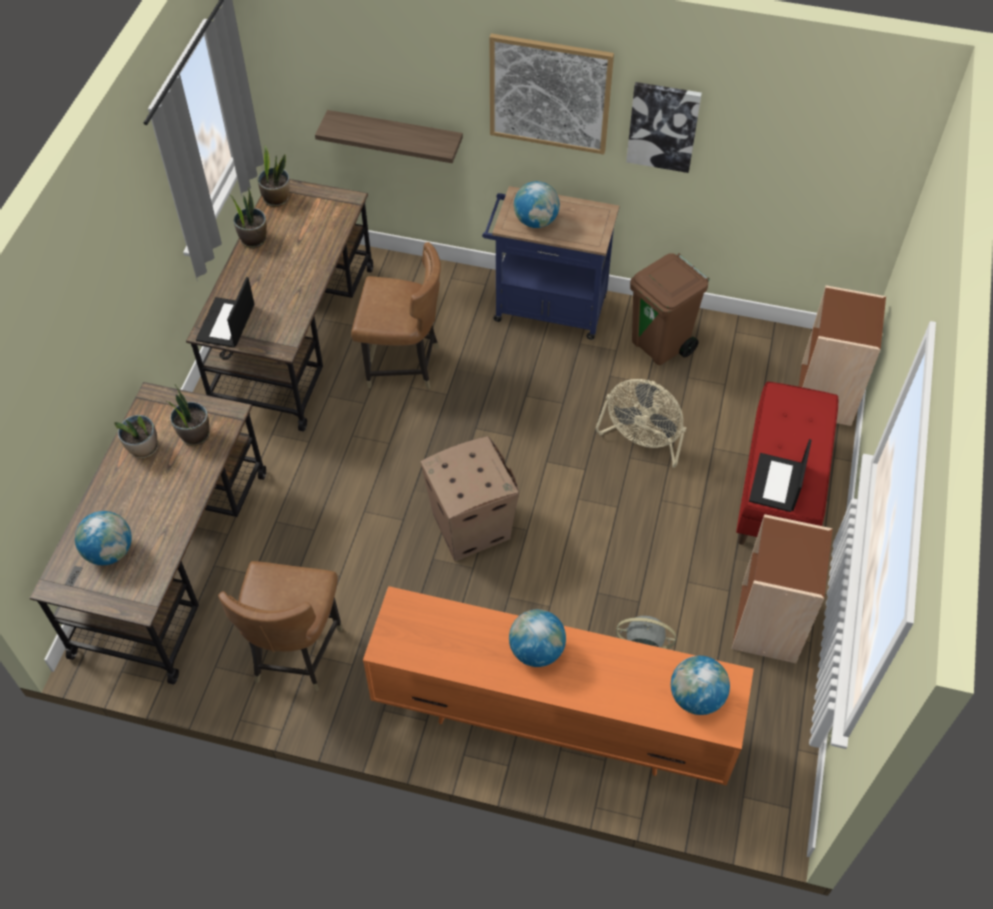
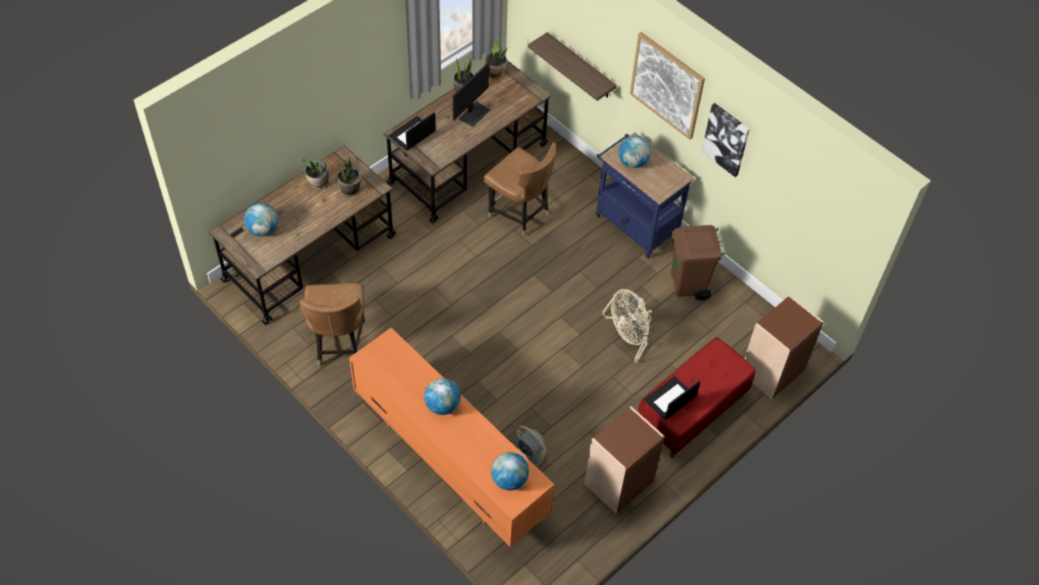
camera: 30 degrees right, 0 degrees up
(287, 260) = (474, 113): none -> monitor
(295, 653) = (338, 344): brown chair -> brown chair turned 45 degrees counterclockwise
(470, 525) = (487, 329): cardboard box -> none

